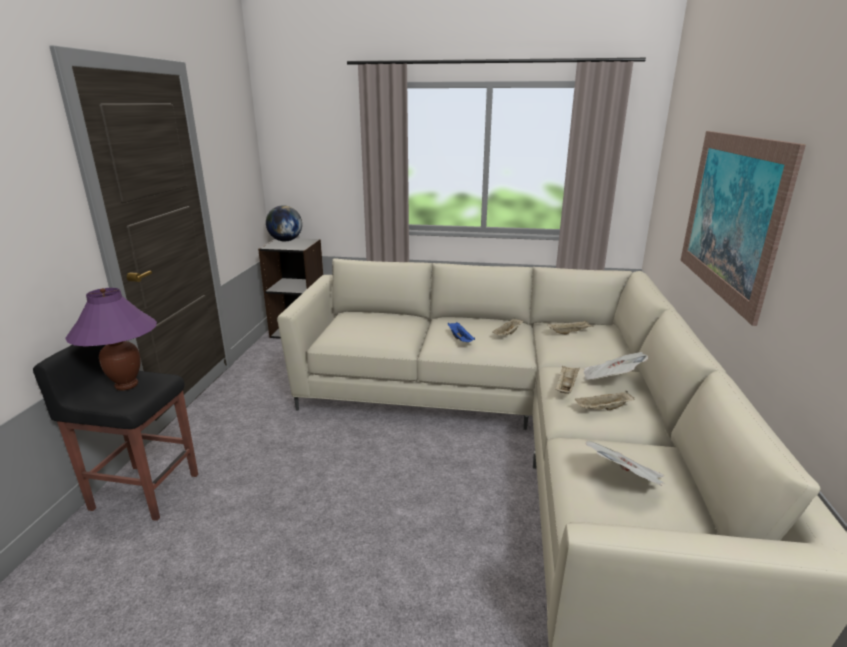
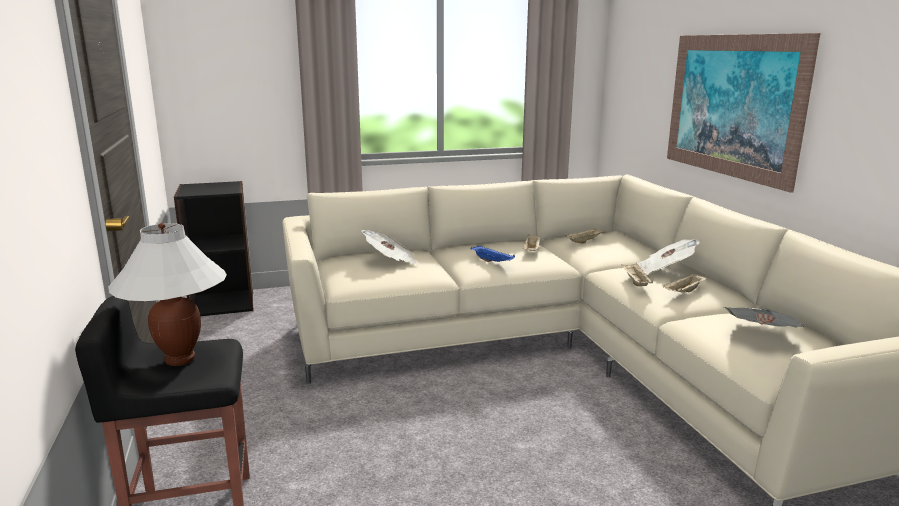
camera: 25 degrees left, 5 degrees down
(127, 385) = (180, 359): purple table lamp -> white table lamp
(285, 240) = (198, 186): globe -> none
(381, 324) = (391, 261): none -> newspaper

